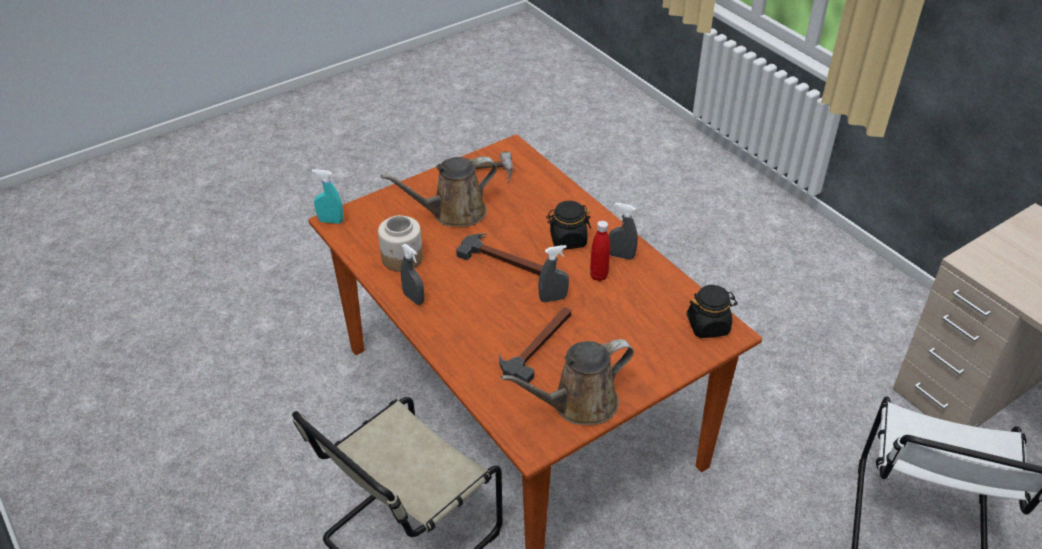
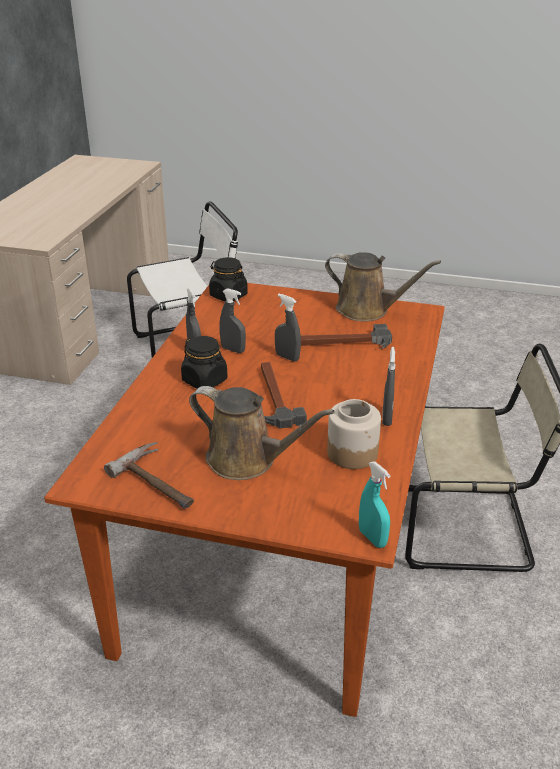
camera: 130 degrees left, 10 degrees down
(598, 276) = (233, 350): red bottle -> grey spray bottle

